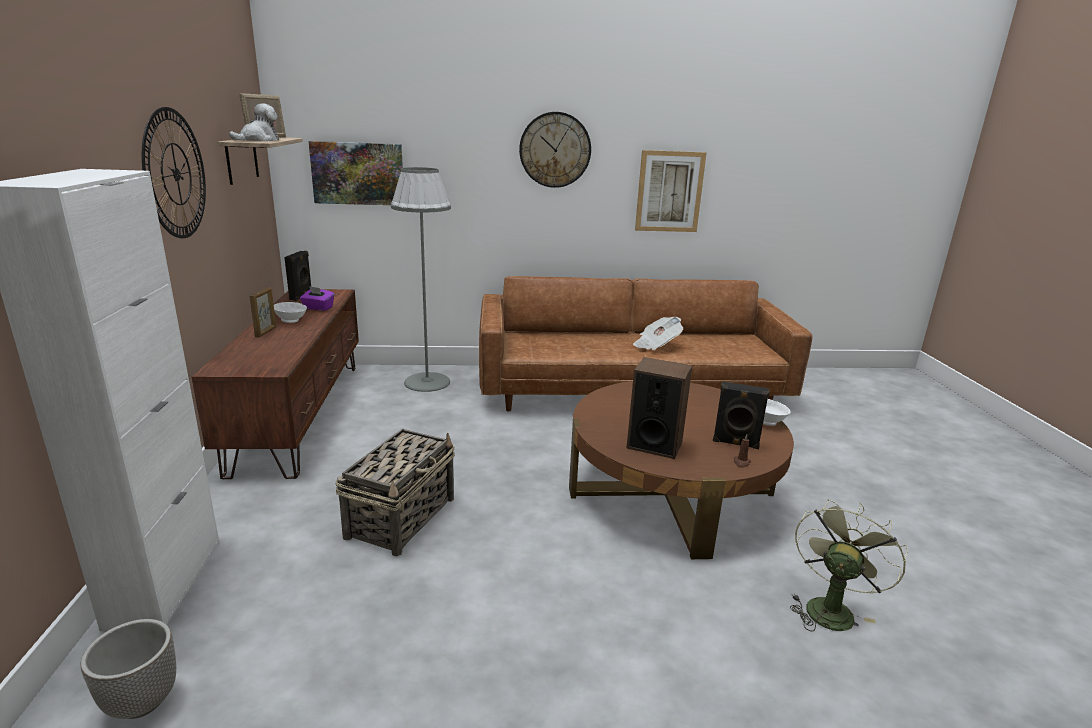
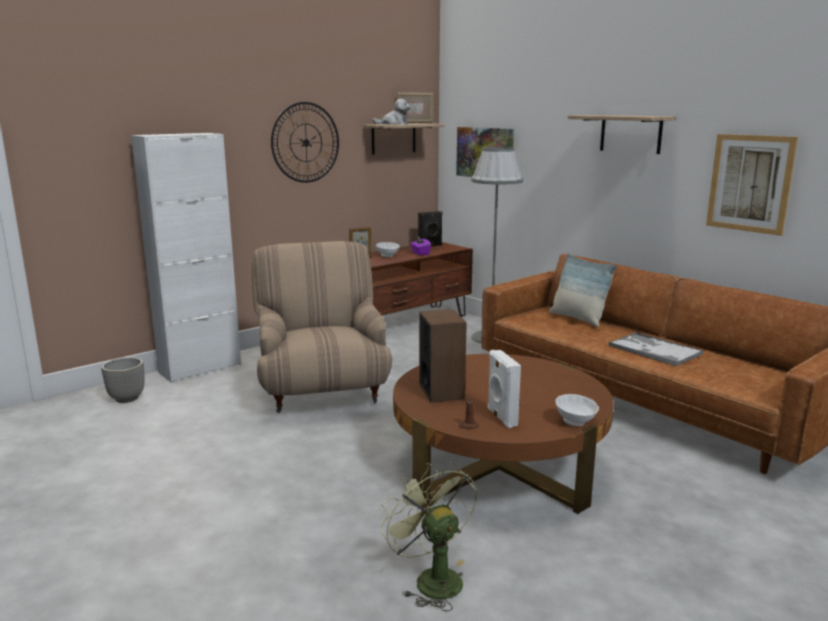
camera: 55 degrees right, 5 degrees down
(402, 517) = (322, 392): basket -> beige armchair
(553, 336) = (578, 318): none -> pillow
(555, 150) = (630, 134): wall clock -> shelf
(656, 345) = (654, 350): newspaper -> tray
(735, 443) = (501, 417): black speaker -> white speaker
(830, 607) = (431, 578): green fan -> green fan turned 120 degrees counterclockwise

